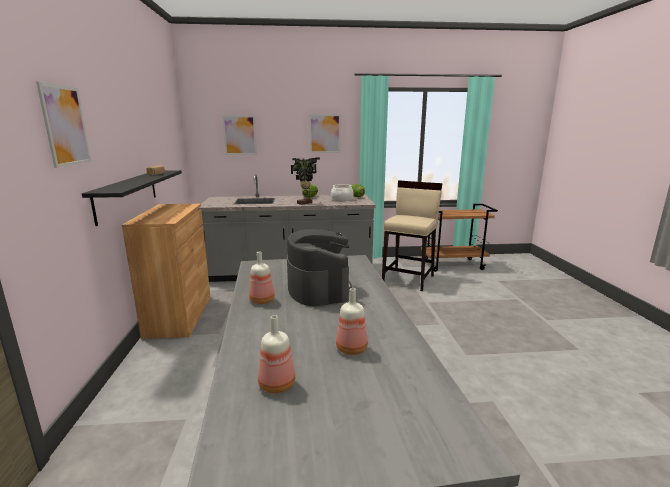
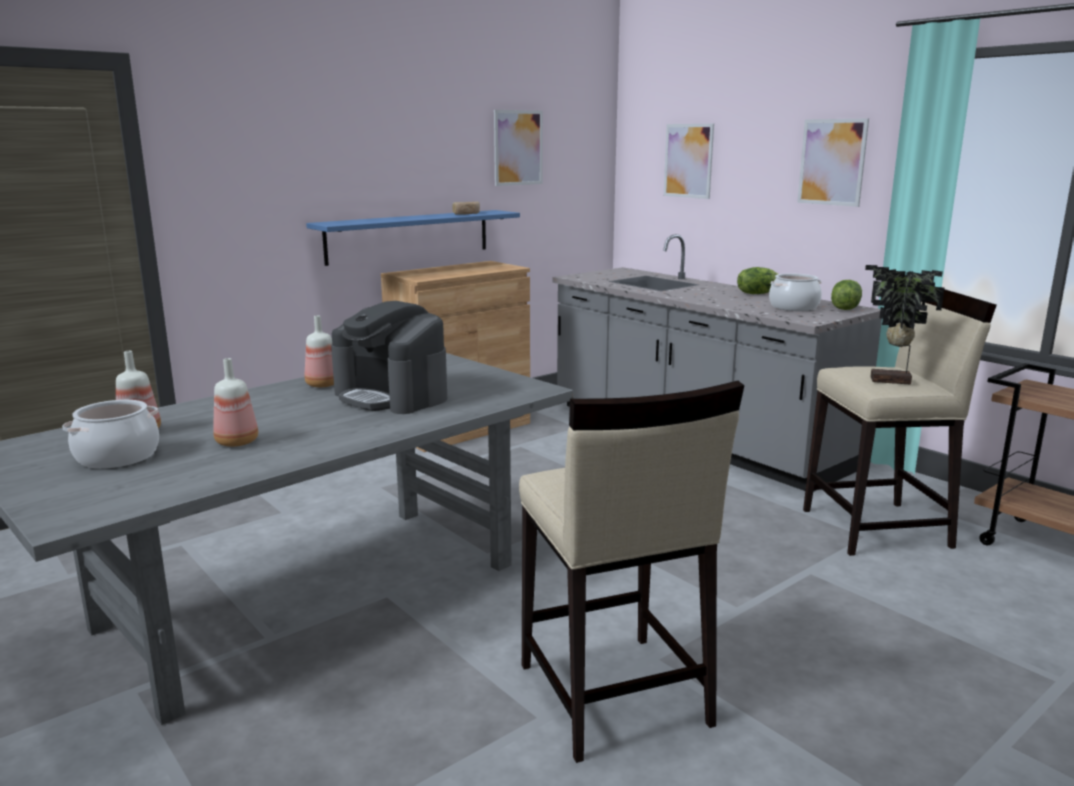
camera: 55 degrees right, 0 degrees up
(65, 126) = (295, 144): picture -> picture (518, 148)
(127, 194) = (409, 236): black shelf -> blue shelf
(305, 203) = (706, 300): potted plant -> potted plant (891, 381)
(318, 289) = (392, 396): coffee machine -> coffee machine turned 90 degrees clockwise
(331, 403) = (118, 456): none -> cooking pot
(486, 375) = (613, 696): none -> beige stool

